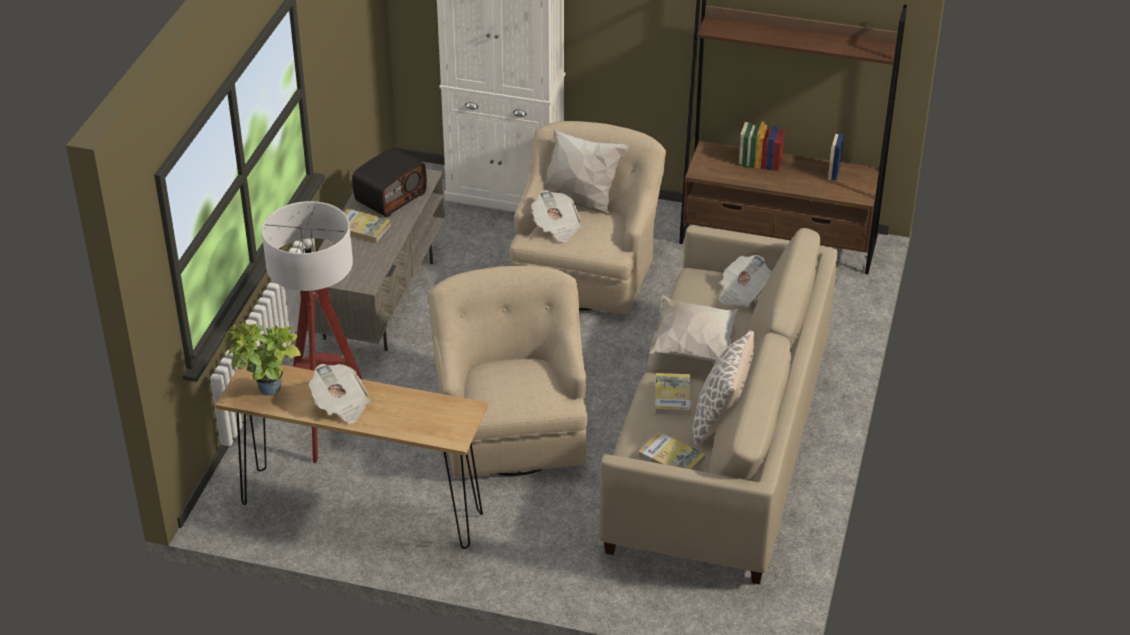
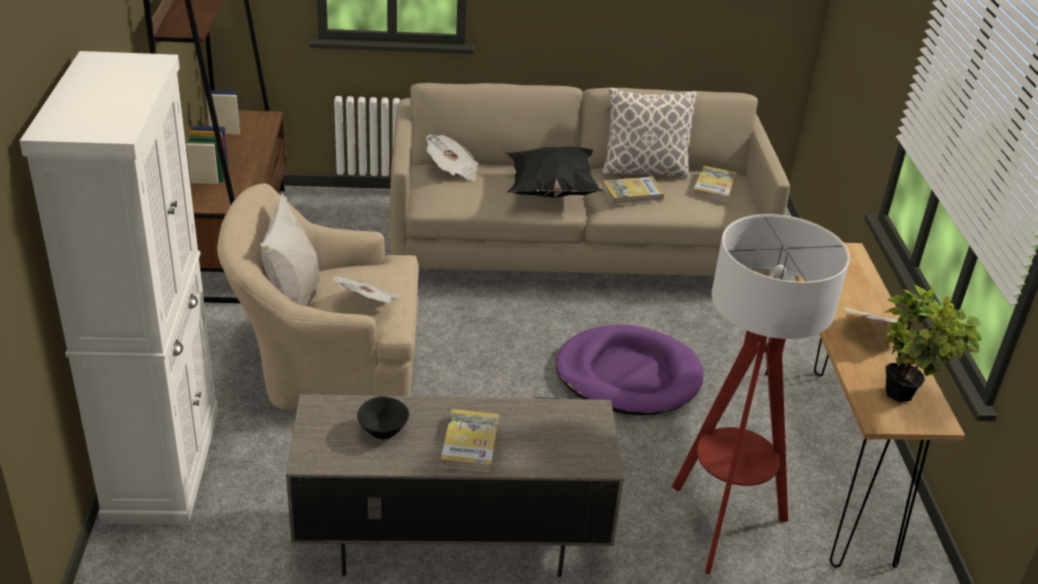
camera: 110 degrees left, 5 degrees down
(390, 197) = (381, 432): radio -> black bowl
(511, 426) = (628, 376): beige armchair -> purple dog bed
(693, 347) = (550, 191): white pillow -> black pillow

